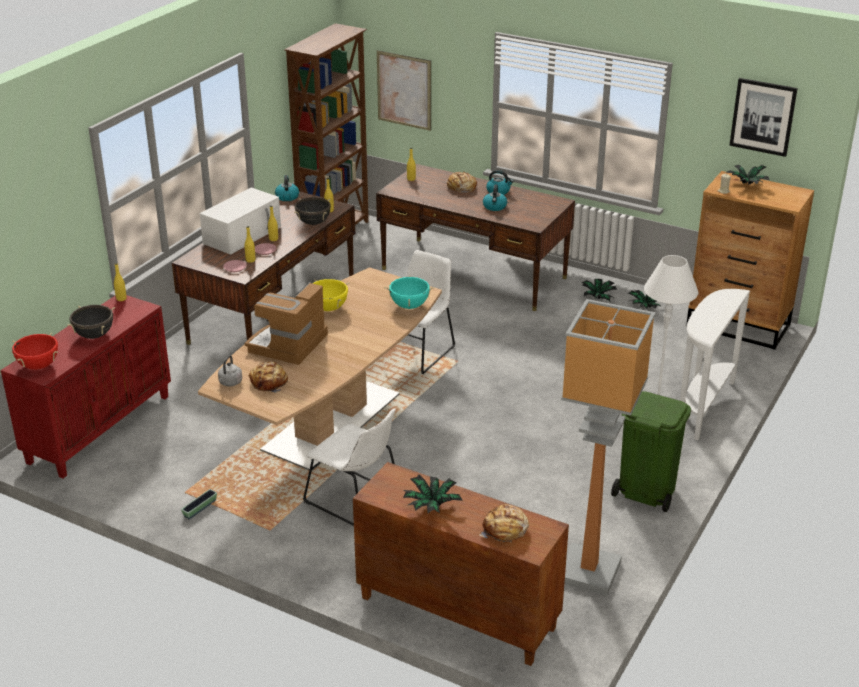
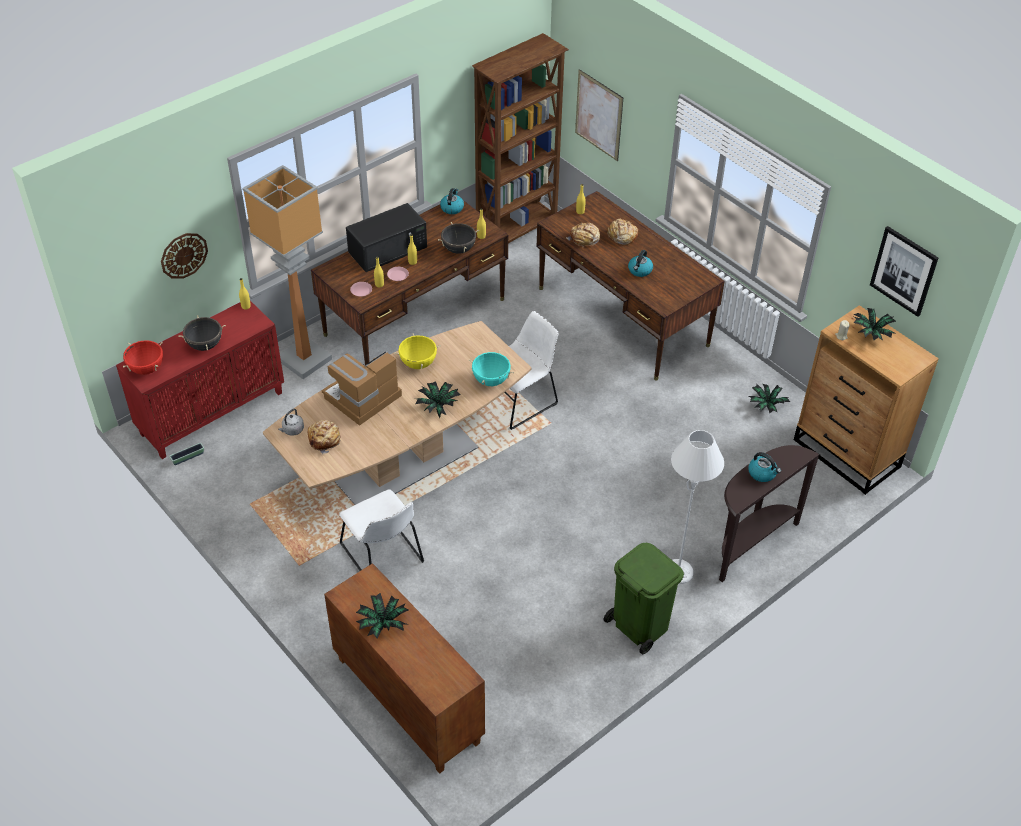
camera: 20 degrees right, 15 degrees up
(53, 242) = (184, 255): none -> wall clock
(200, 508) = (254, 525): planter -> planter (188, 457)
(243, 234) = (388, 249): white microwave -> black microwave
(498, 191) = (655, 250): kettle -> kettle (762, 473)
(505, 530) = (428, 669): bread -> bread (584, 239)
(588, 571) = (539, 694): floor lamp -> floor lamp (304, 359)
(598, 297) = (726, 379): potted plant -> potted plant (438, 406)
(702, 406) = (749, 543): white console table -> brown console table

